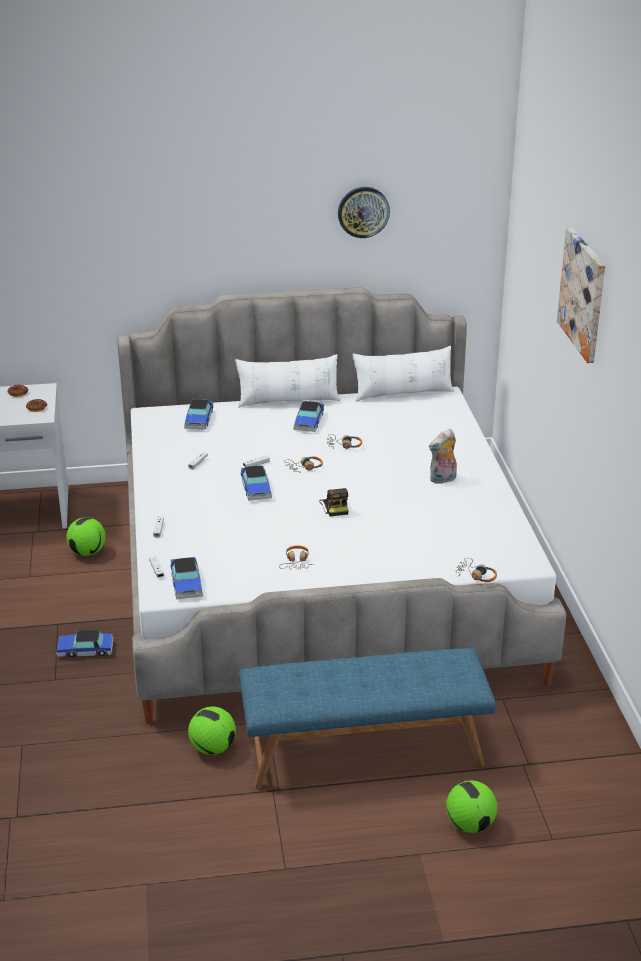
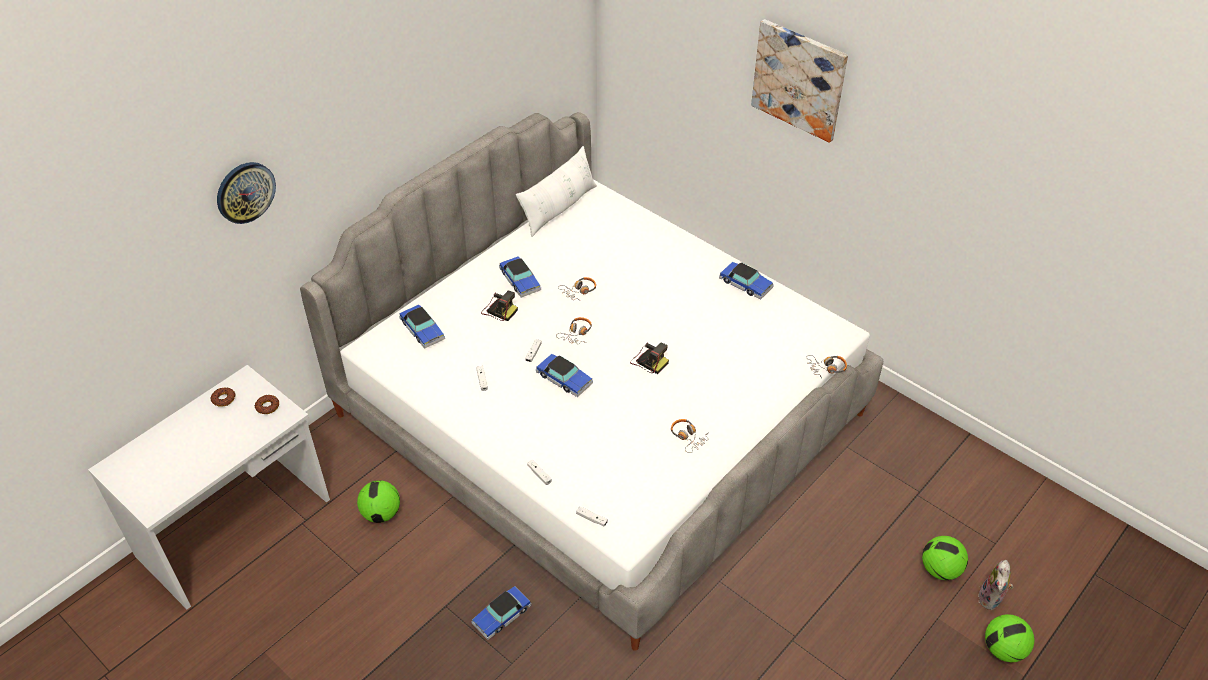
camera: 40 degrees left, 15 degrees up
(186, 583) = (632, 516): toy car -> toy car (745, 284)
(212, 748) = (709, 635): football -> football (1003, 649)
(268, 431) = (499, 310): none -> camera
(288, 401) = (475, 266): white pillow -> none
(363, 212) = (489, 52): wall clock -> wall clock (245, 192)
(364, 749) = (810, 557): blue bench -> none
(443, 479) = (694, 285): plush toy -> plush toy (991, 599)

